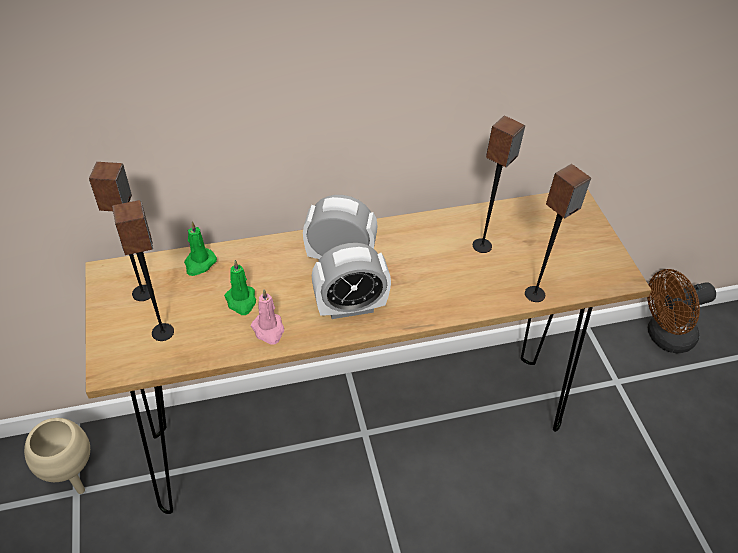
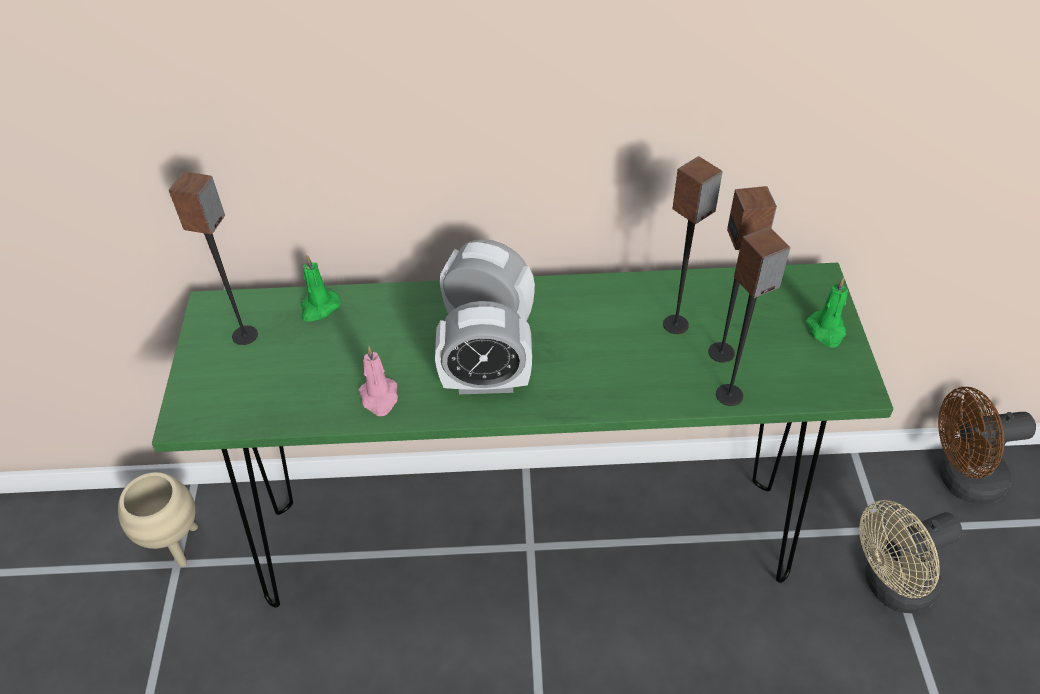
camera: 15 degrees right, 0 degrees up
(163, 332) = (256, 385): speaker -> speaker (722, 352)
(241, 301) = (356, 359): green candle -> green candle (826, 331)
(360, 430) = (525, 543): brown console table -> green console table
(632, 422) = (890, 586): none -> beige fan

